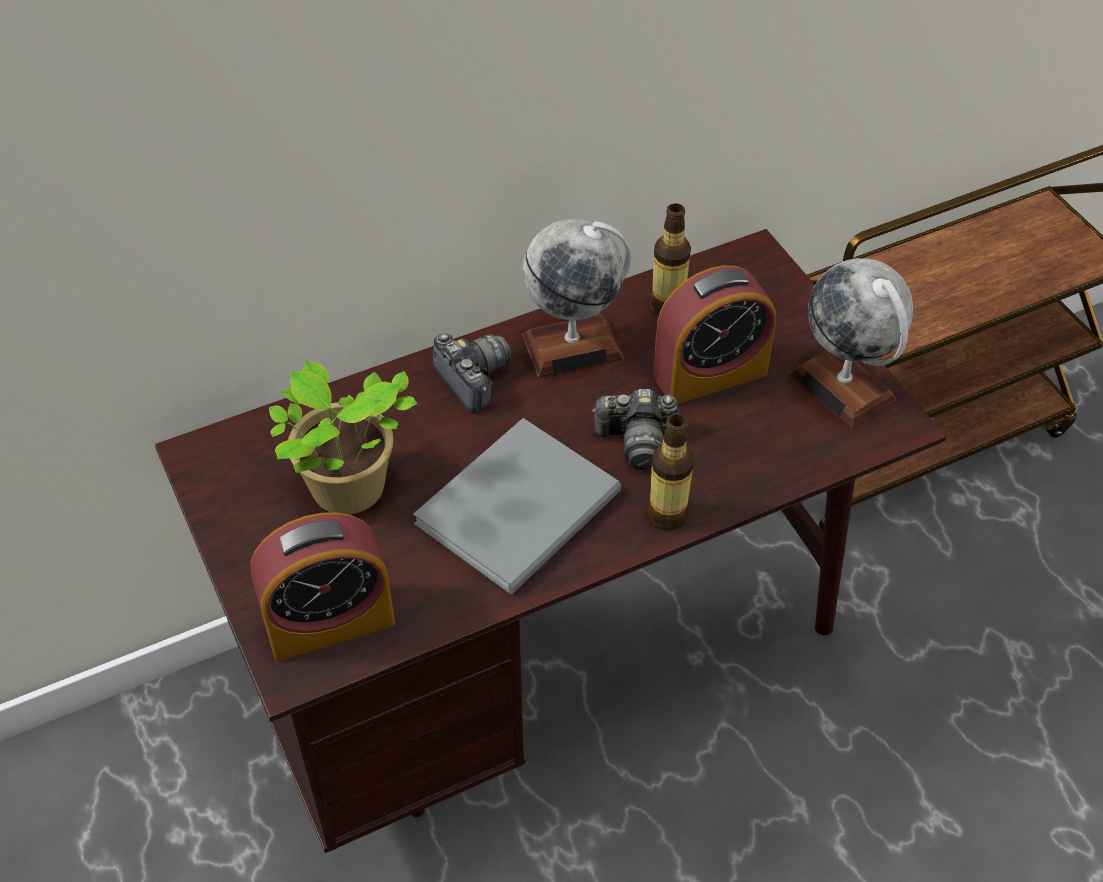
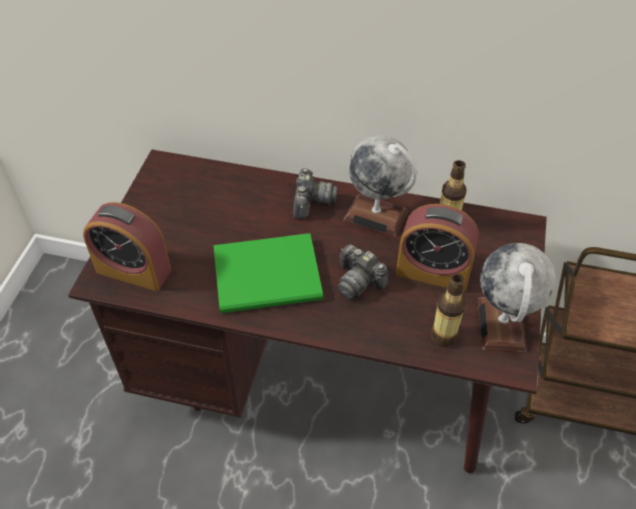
camera: 40 degrees right, 0 degrees up
(348, 492) = (202, 219): potted plant -> none
(525, 507) = (271, 277): grey book -> green book
(667, 515) = (334, 327): bottle -> bottle (443, 336)

